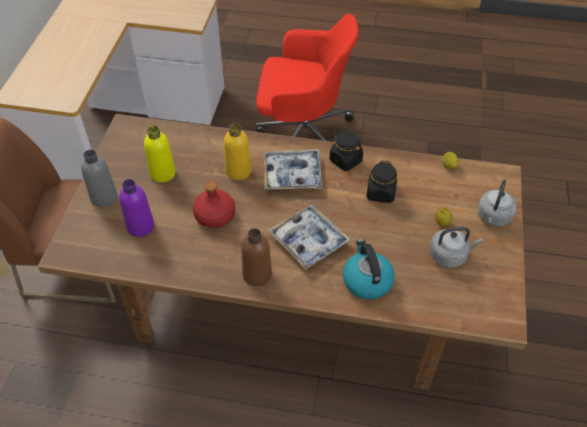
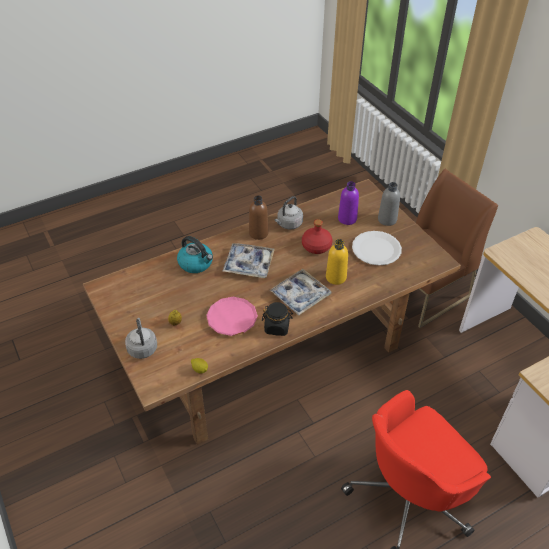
camera: 140 degrees right, 5 degrees down
(162, 173) = (376, 249): yellow bottle -> white plate
(380, 193) = (232, 318): black jar -> pink plate
(449, 255) = (156, 305): grey kettle -> grey kettle (288, 224)

